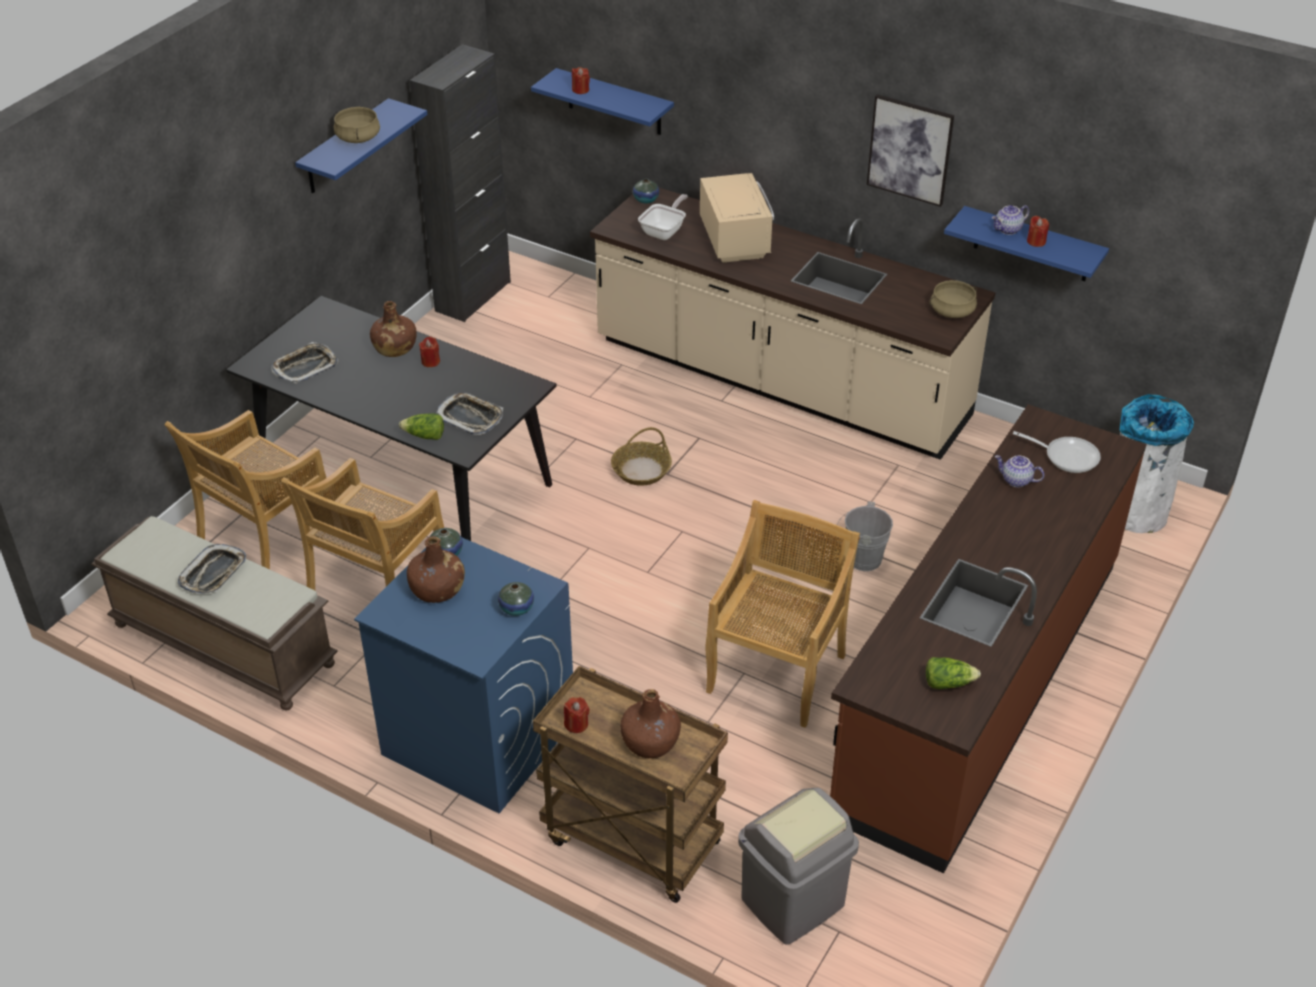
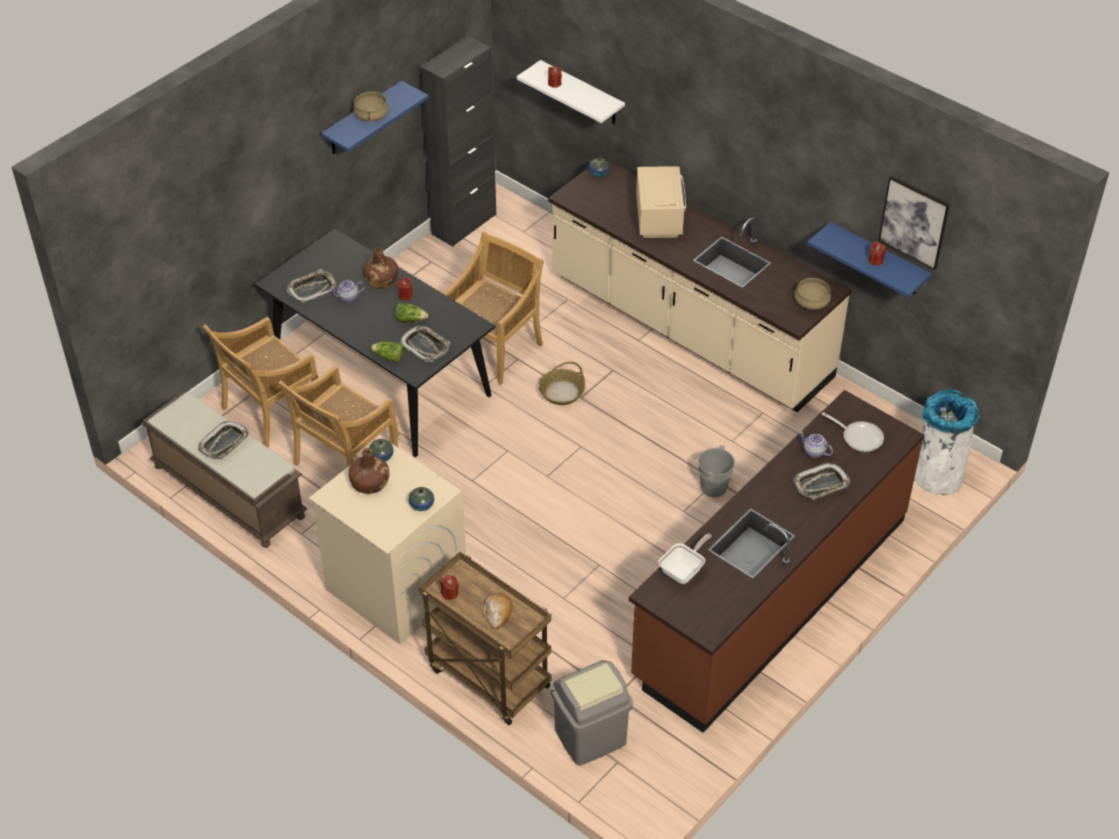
camera: 10 degrees right, 5 degrees up
(477, 737) = (396, 586): blue washing machine -> beige washing machine
(614, 102) = (582, 94): blue shelf -> white shelf
(651, 741) = (498, 613): brown bottle -> bread
(665, 231) = (606, 204): frying pan -> frying pan (684, 570)
(777, 671) = (623, 567): beige chair -> beige chair (494, 349)
(910, 150) = (792, 173): picture -> picture (914, 222)
(948, 683) = (713, 601): lettuce -> lettuce (410, 319)
(1008, 230) = (857, 248): teapot -> teapot (348, 298)
(1039, 518) = (821, 484): none -> tray

